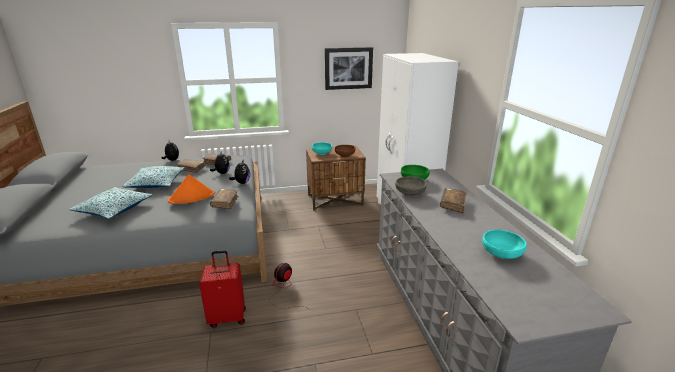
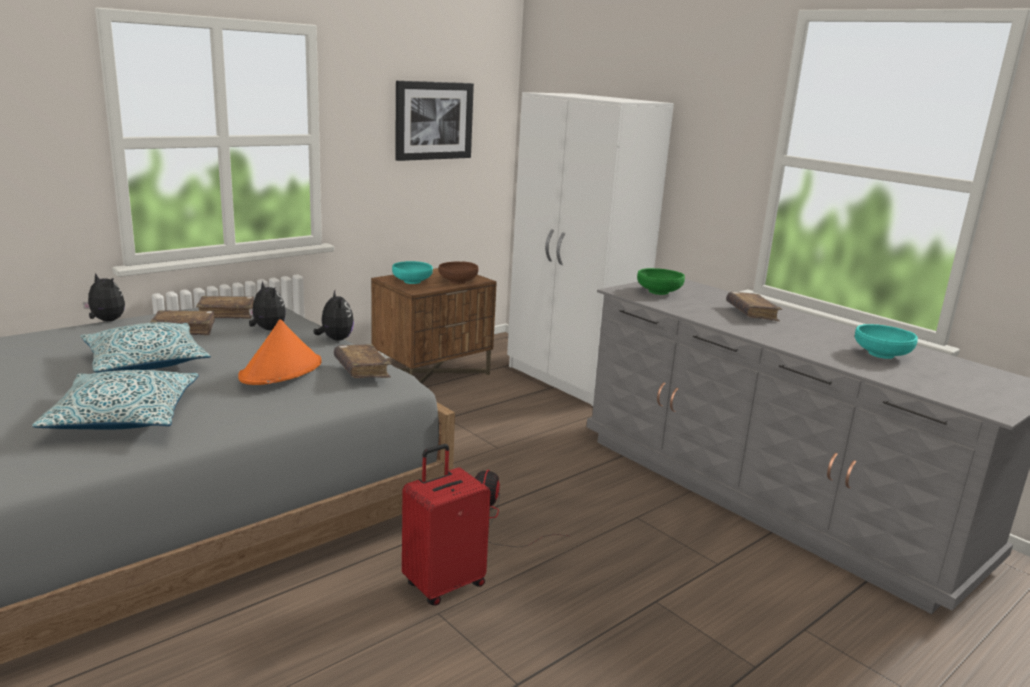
camera: 30 degrees left, 5 degrees down
(410, 193) = (680, 308): grey bowl -> none

